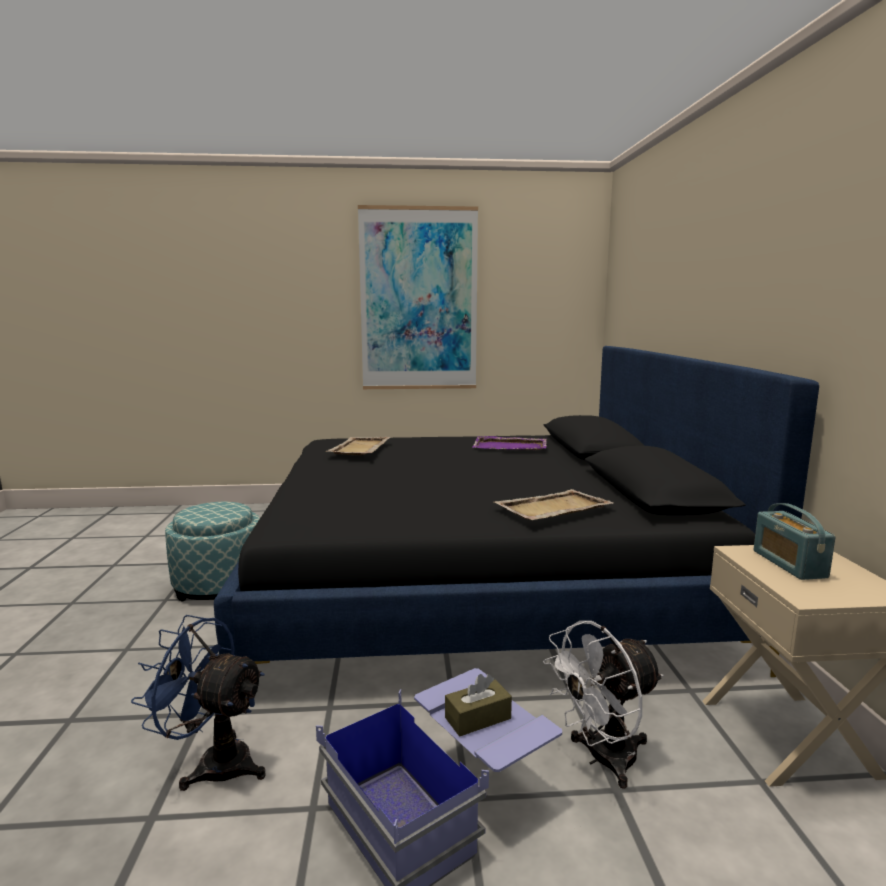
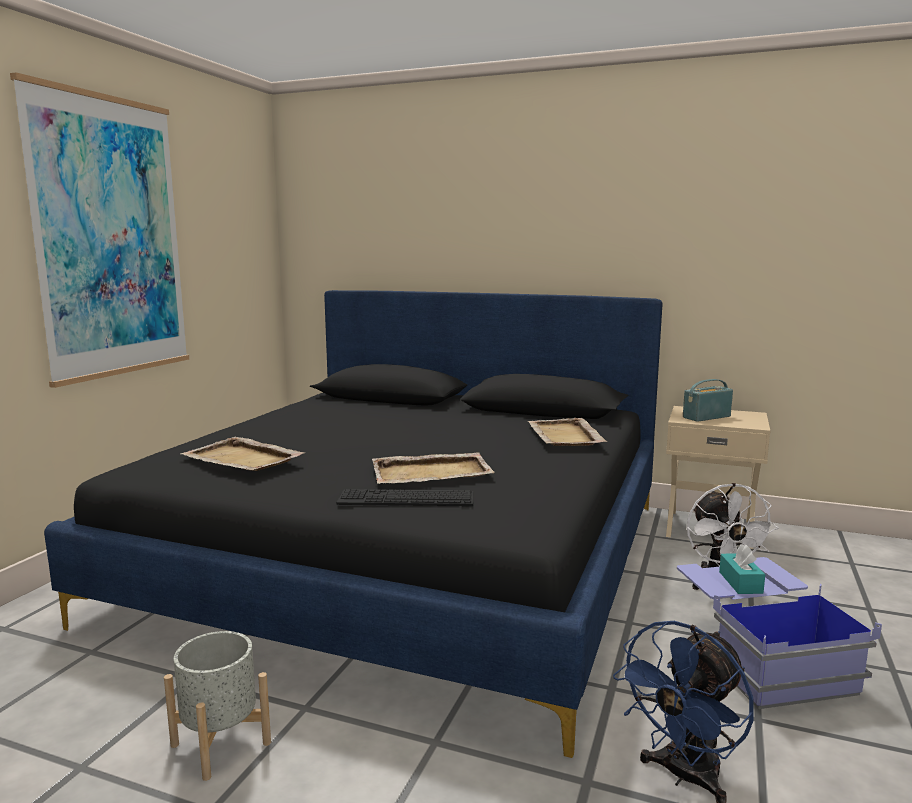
camera: 65 degrees left, 0 degrees up
(219, 585) = (220, 743): ottoman -> grey planter
(320, 490) = (406, 498): none -> keyboard
(384, 487) = (432, 472): none -> beige tray
(478, 718) = (740, 582): brown tissue box -> turquoise tissue box
(510, 446) = (343, 412): purple tray -> none
(788, 564) = (706, 417): radio -> radio turned 135 degrees clockwise

